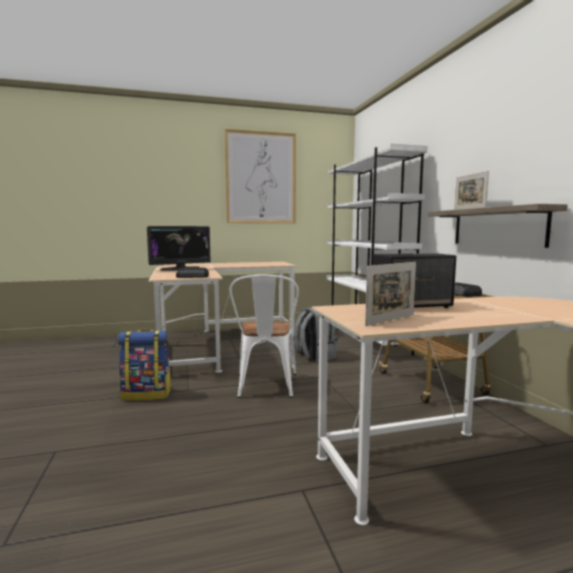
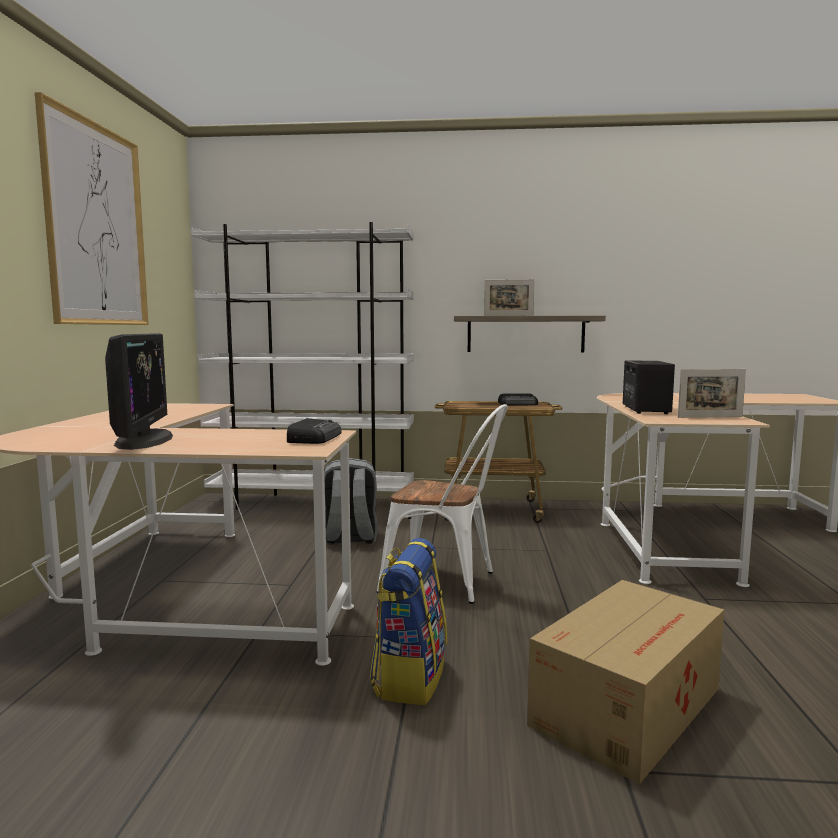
camera: 70 degrees left, 0 degrees up
(115, 452) = (630, 706): none -> cardboard box
(390, 319) = (710, 417): picture frame -> picture frame turned 105 degrees clockwise

